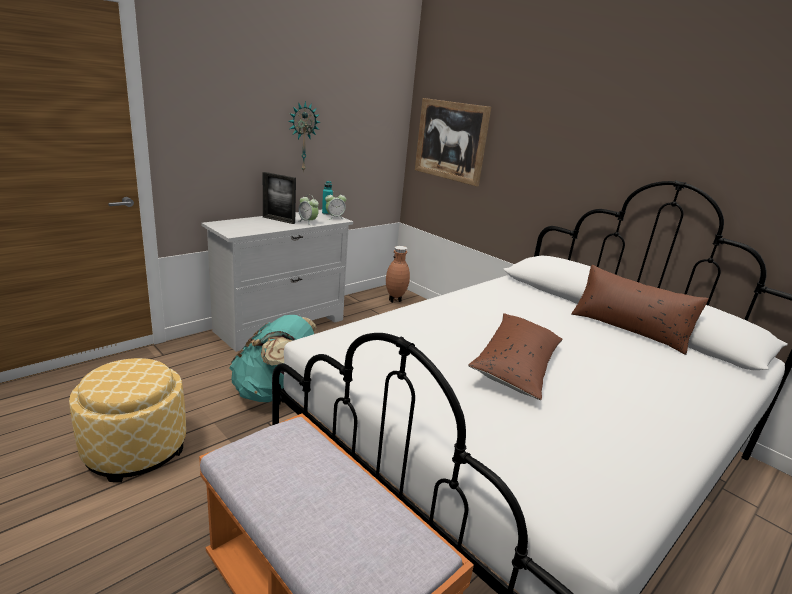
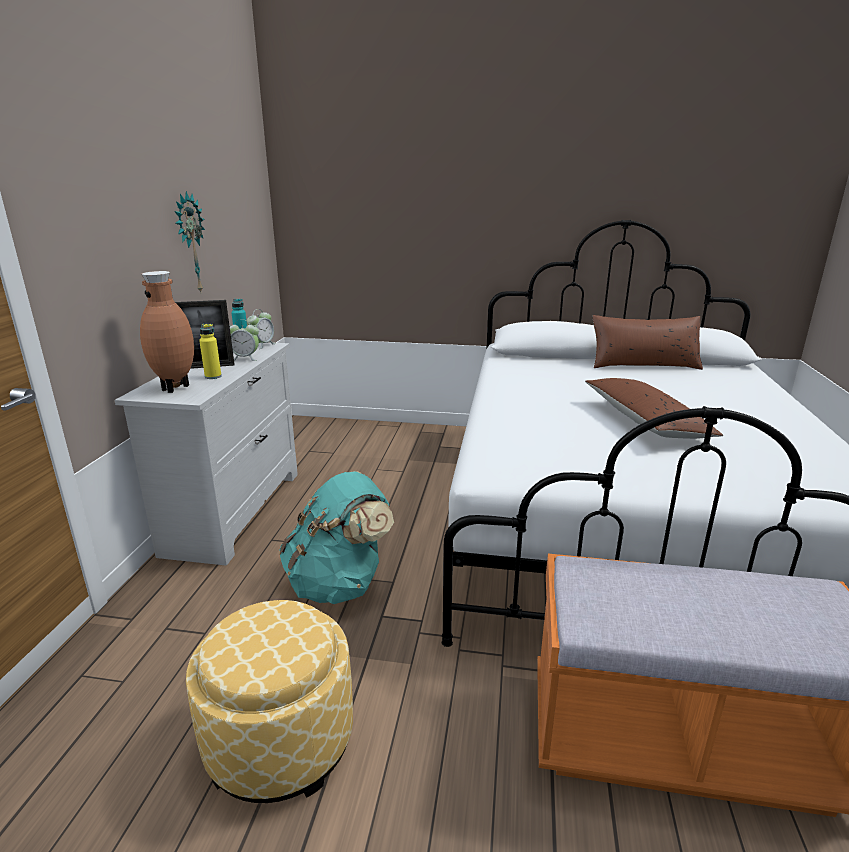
camera: 35 degrees left, 0 degrees up
(268, 226) = (213, 376): none -> yellow bottle
(395, 300) = (321, 432): brown vase -> brown vase (176, 388)
(450, 141) = (344, 221): picture -> none

